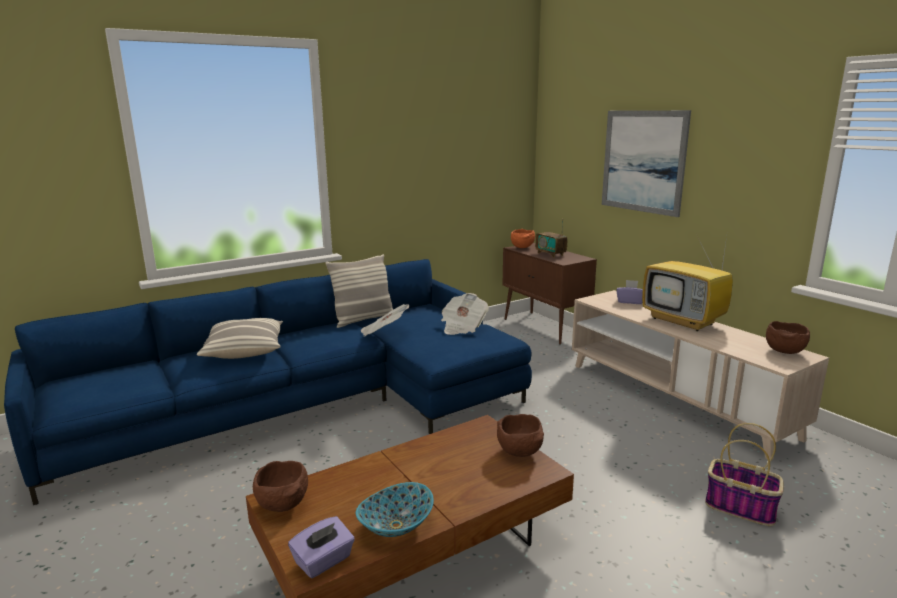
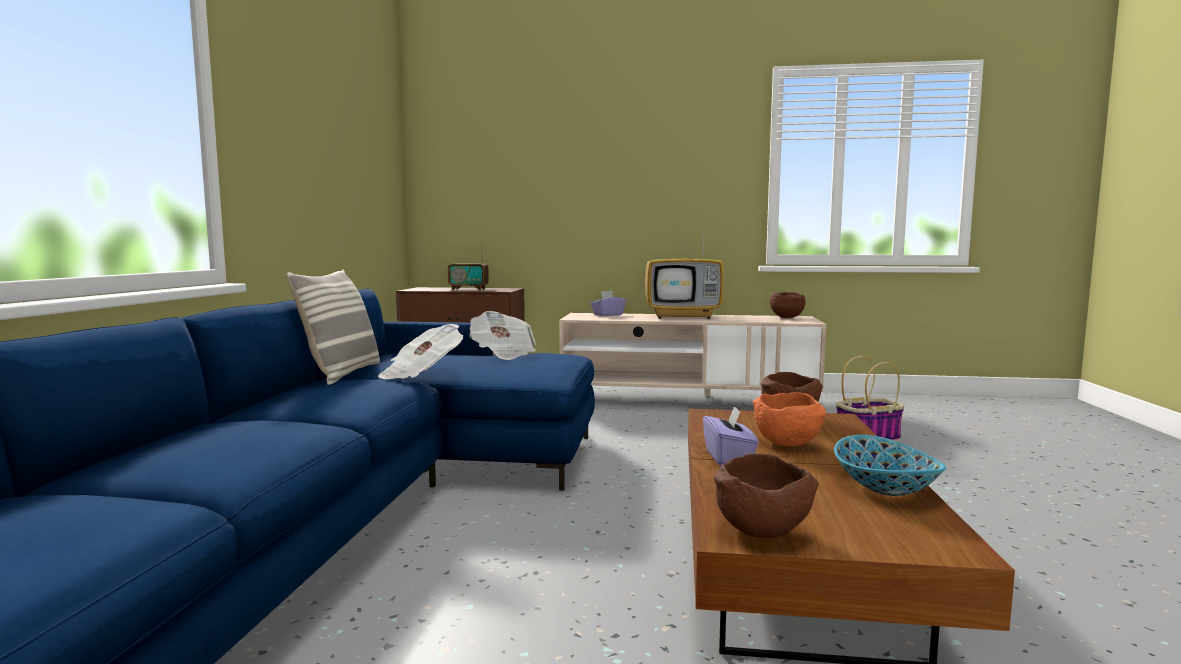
camera: 50 degrees left, 10 degrees down
(244, 350) = (241, 428): pillow -> none
(324, 561) = (939, 538): purple tissue box -> purple tissue box (729, 458)
(522, 248) = (420, 289): orange bowl -> orange bowl (788, 444)
(643, 161) = (576, 169): picture -> none

